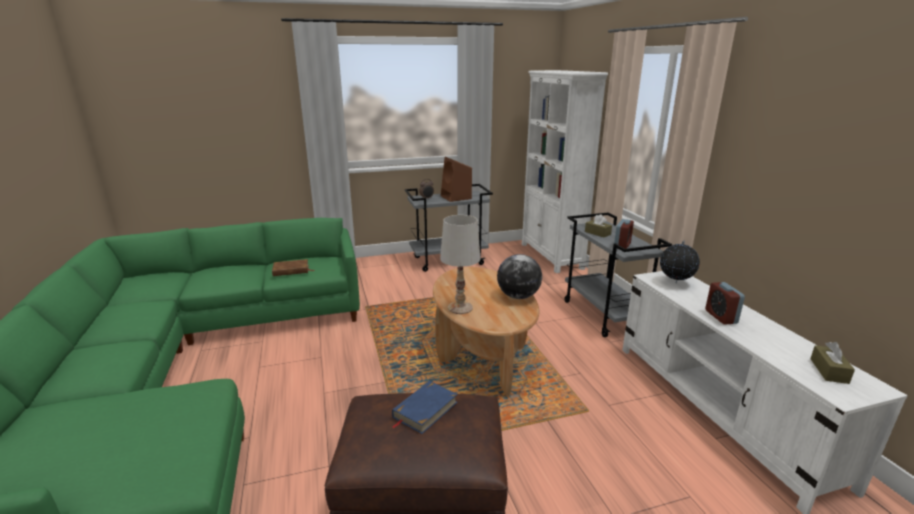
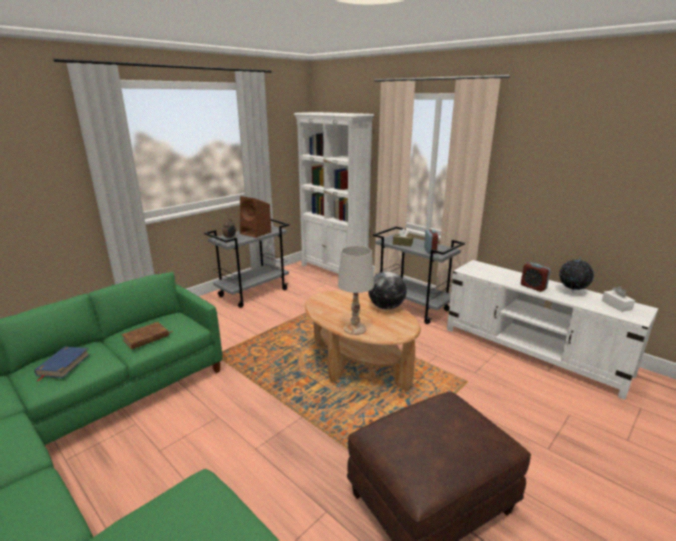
camera: 30 degrees left, 0 degrees up
(425, 410) = (428, 420): blue book -> blue book (63, 365)
(675, 283) = (483, 270): globe -> globe (572, 292)
(829, 371) = (616, 305): brown tissue box -> white tissue box

